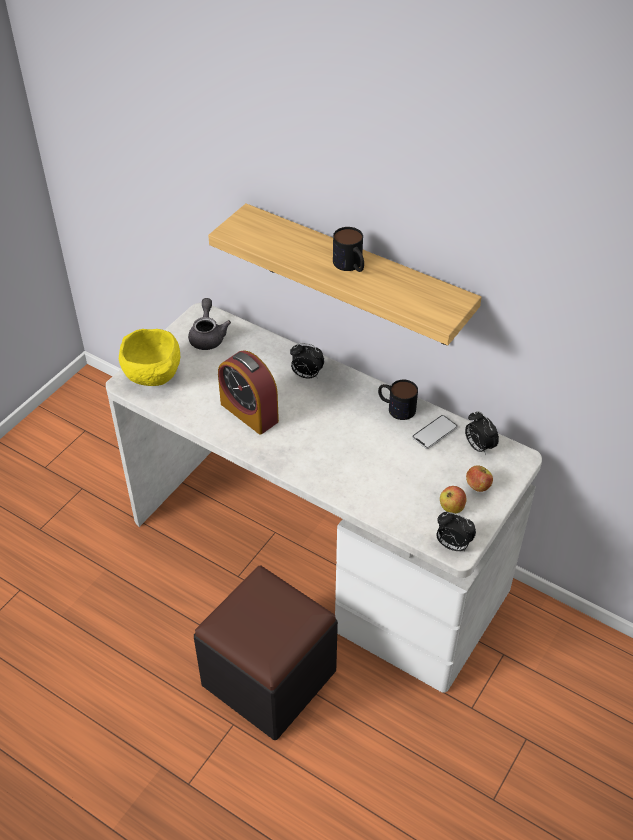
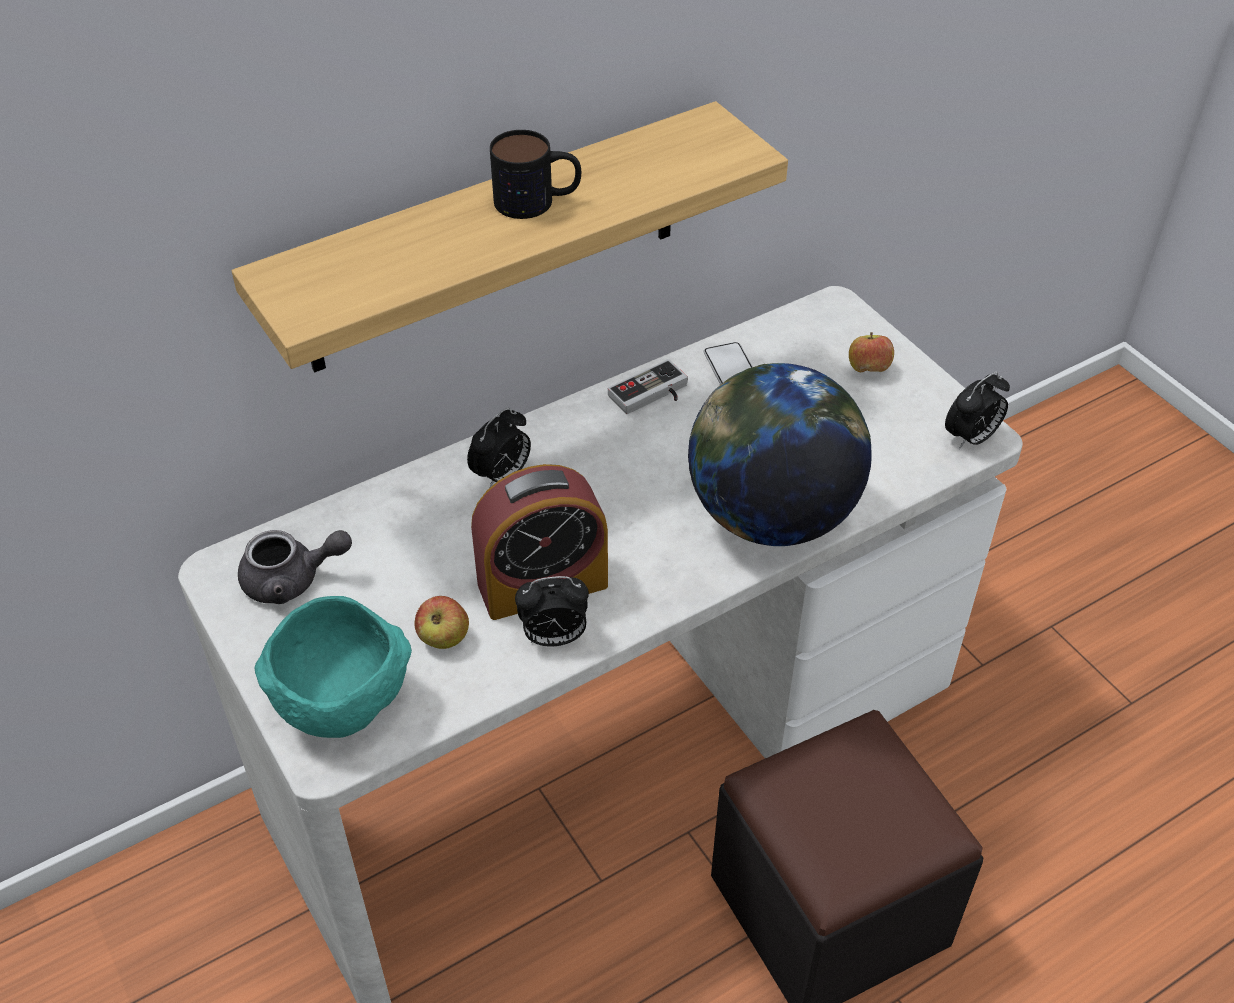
camera: 65 degrees left, 0 degrees up
(154, 377) = (345, 702): yellow bowl -> turquoise bowl
(208, 336) = (292, 580): grey teapot -> grey teapot turned 150 degrees clockwise
(340, 478) = (771, 516): none -> globe
(396, 407) = (652, 395): mug -> game controller
(451, 507) = (897, 412): apple -> apple (444, 638)
(478, 446) = (790, 338): alarm clock -> alarm clock (554, 637)

